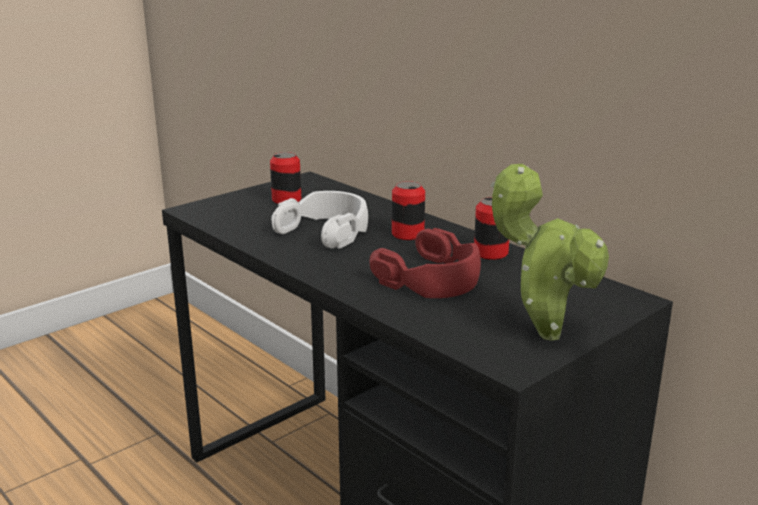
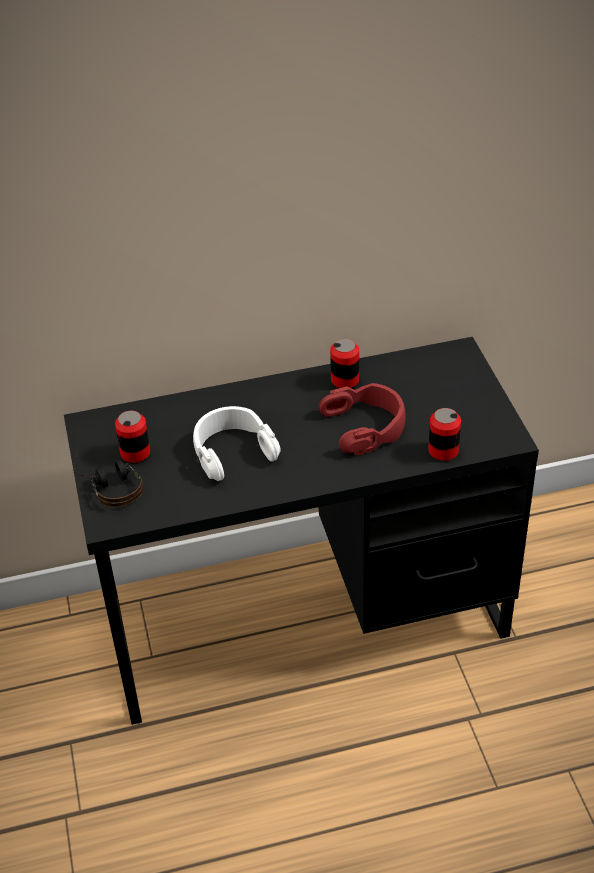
camera: 60 degrees left, 20 degrees up
(240, 200) = (110, 483): none -> headphones
(408, 234) = (276, 408): can -> can (443, 451)
(541, 332) = (478, 409): potted plant -> none

